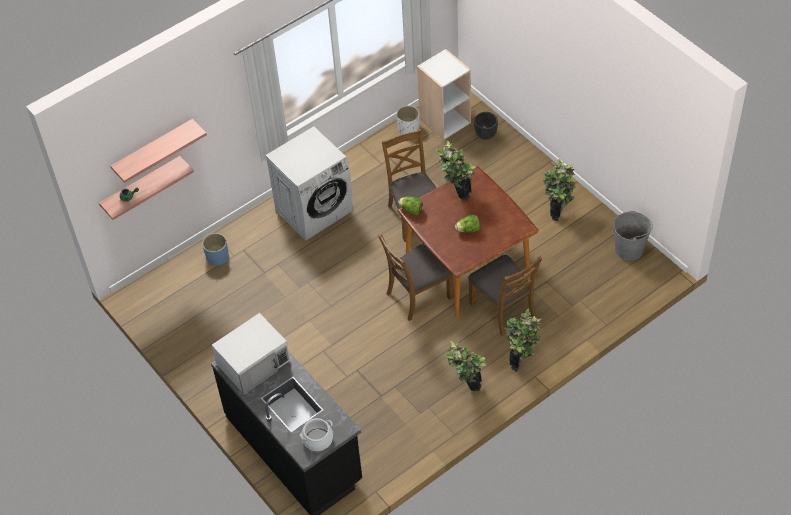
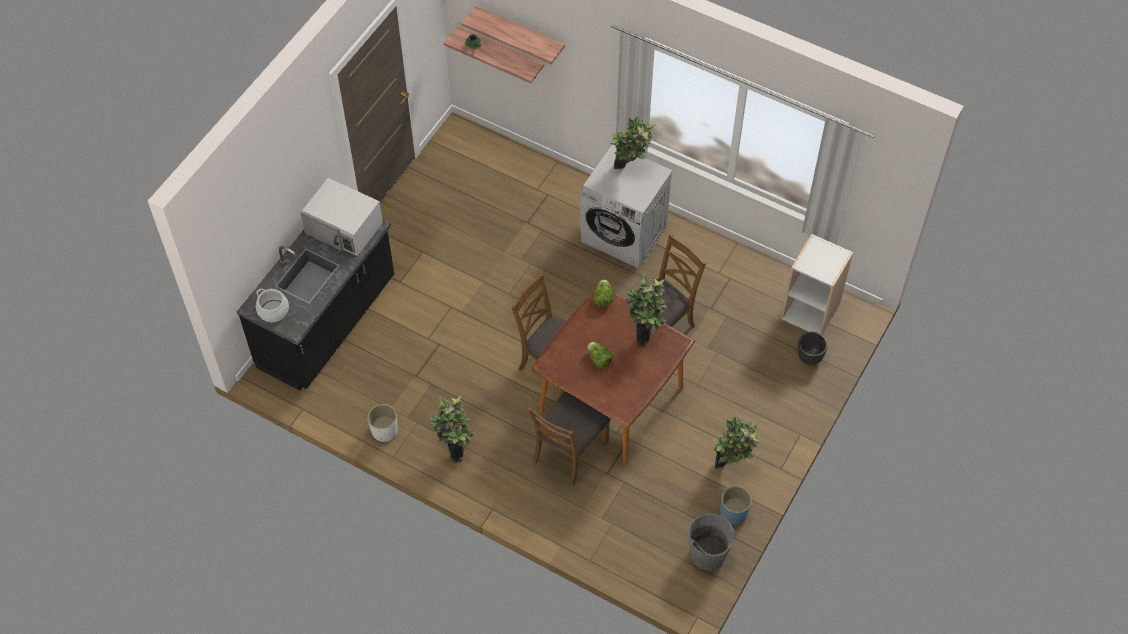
camera: 65 degrees right, 5 degrees up
(218, 257) = (528, 177): blue planter -> blue planter (734, 513)
(408, 129) = (780, 281): white planter -> white planter (385, 431)
(521, 360) = (509, 490): potted plant -> potted plant (630, 169)

